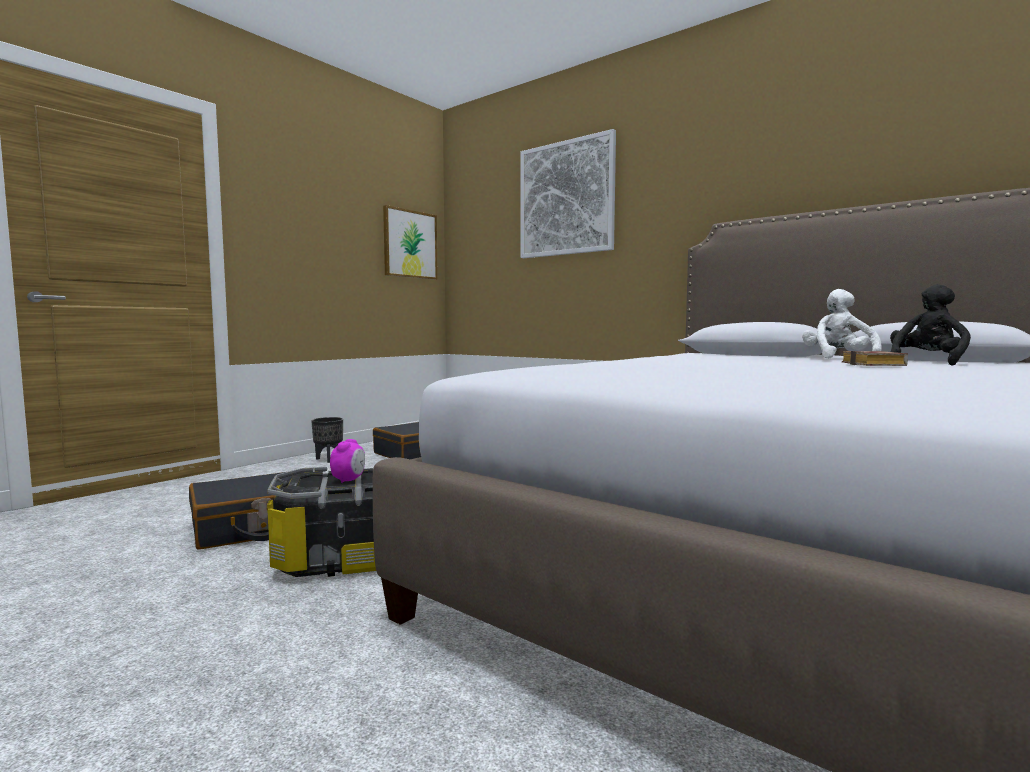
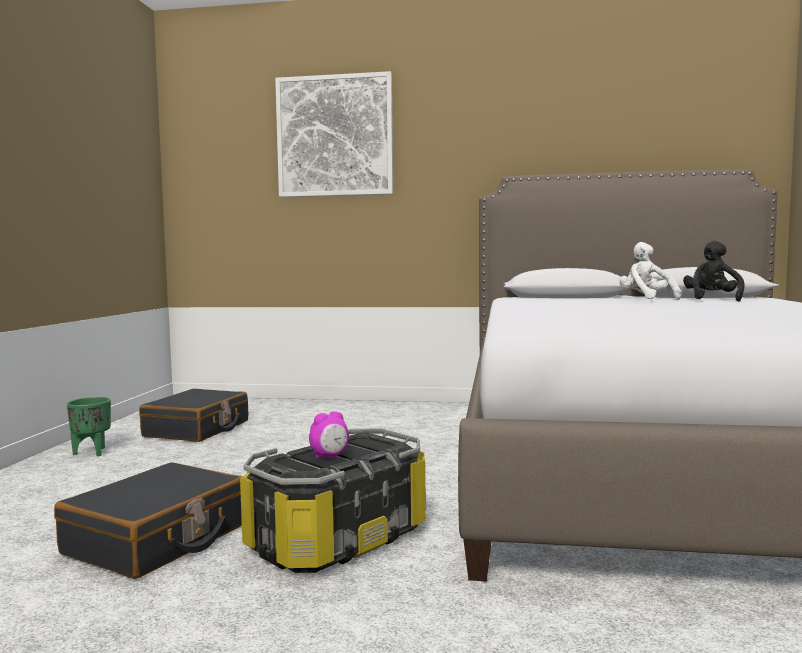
camera: 30 degrees left, 0 degrees up
(328, 459) = (91, 452): black planter -> green planter
(349, 480) = (329, 456): alarm clock -> alarm clock turned 75 degrees clockwise
(410, 244) = (132, 173): picture -> none
(876, 365) = (700, 303): book -> none

